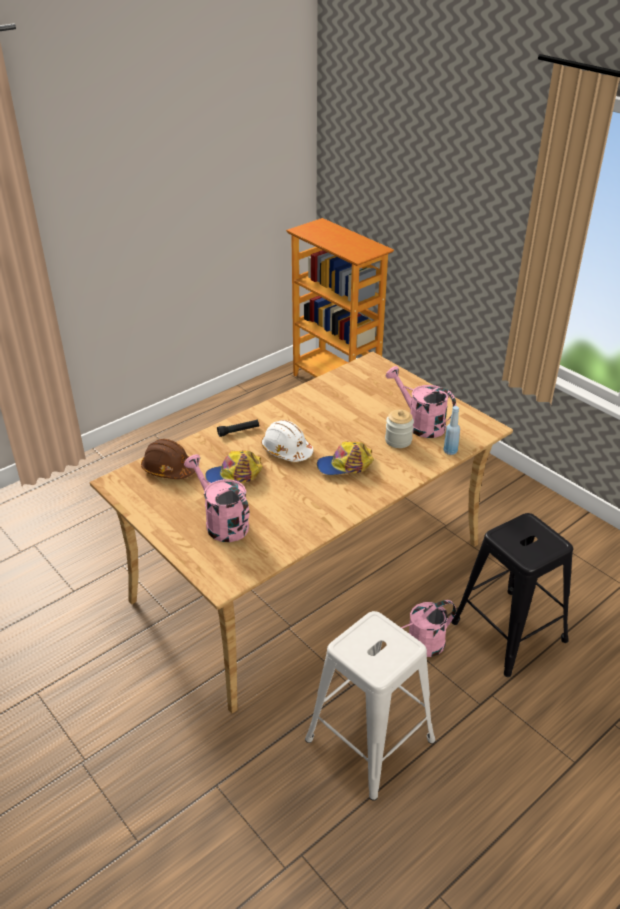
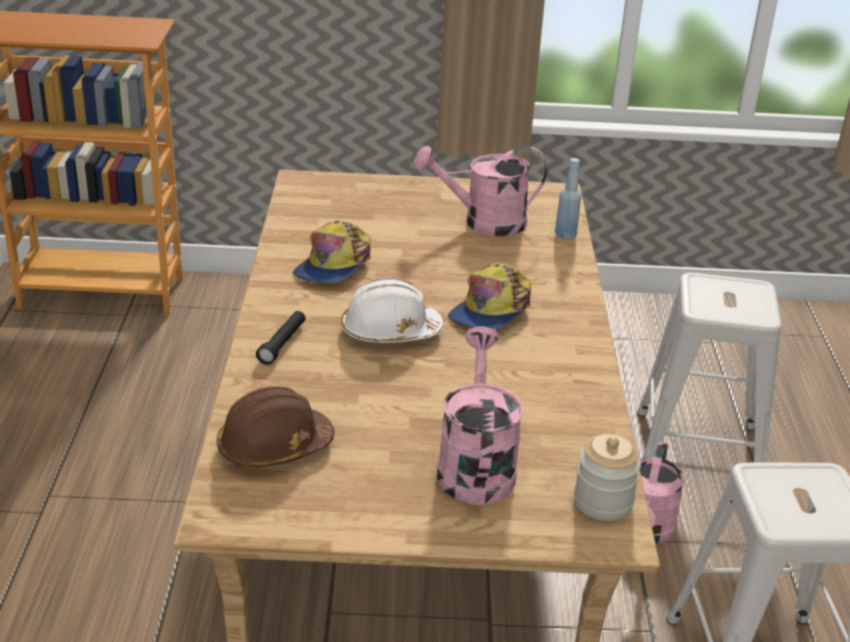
camera: 50 degrees left, 5 degrees down
(221, 522) = (475, 465): pink watering can -> pink watering can turned 90 degrees clockwise
(234, 475) = (381, 399): cap -> cap (333, 265)
(398, 440) = (494, 252): jar -> jar (603, 502)
(509, 632) = (697, 454): black stool -> white stool

